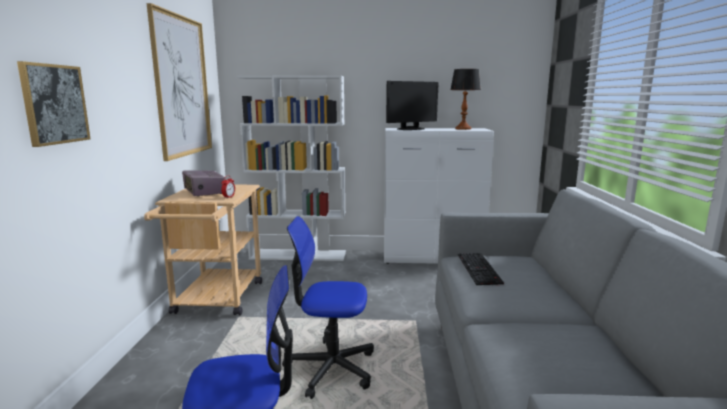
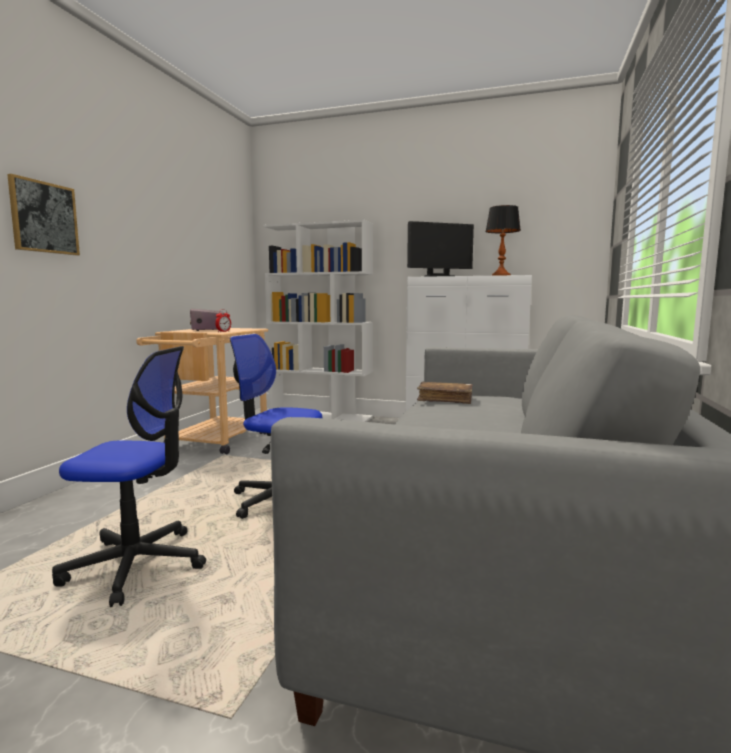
camera: 15 degrees right, 5 degrees down
(182, 86) = (202, 230): picture -> none
(480, 269) = (445, 399): keyboard -> brown book

